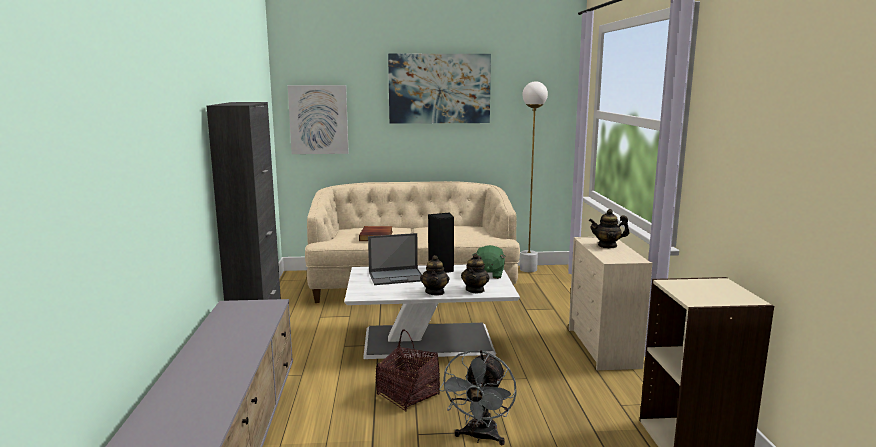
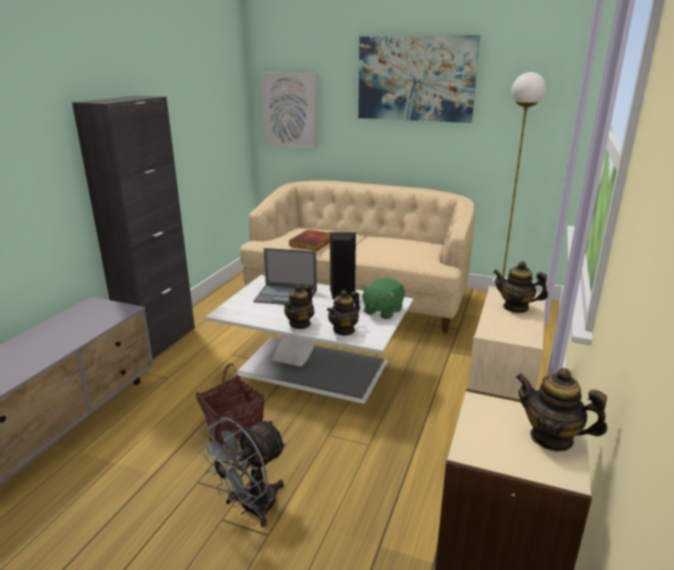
camera: 25 degrees right, 10 degrees up
(725, 289) = (552, 438): none -> teapot

